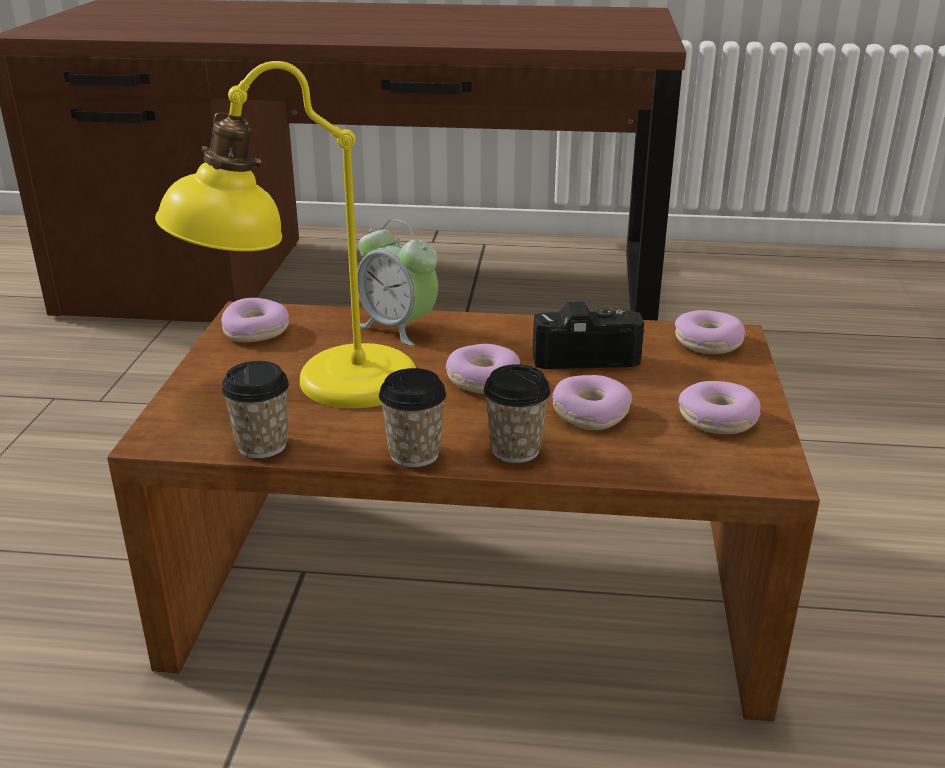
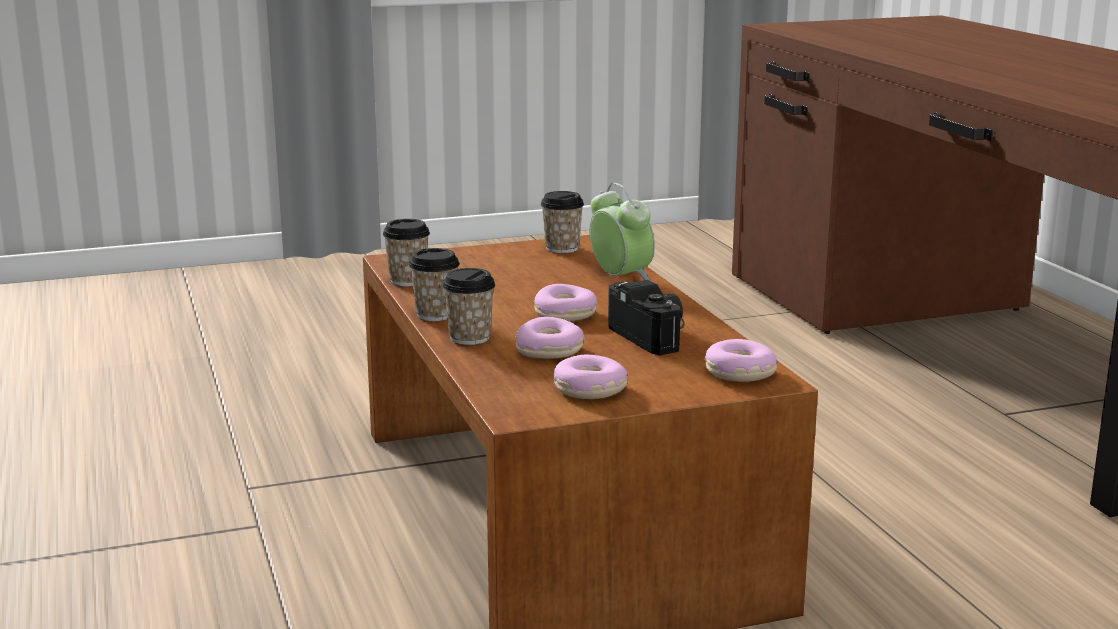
camera: 65 degrees right, 10 degrees down
(256, 331) = (562, 248): donut -> cup
(305, 385) = (498, 274): yellow table lamp -> none
(398, 328) = (621, 279): alarm clock -> alarm clock turned 135 degrees clockwise

